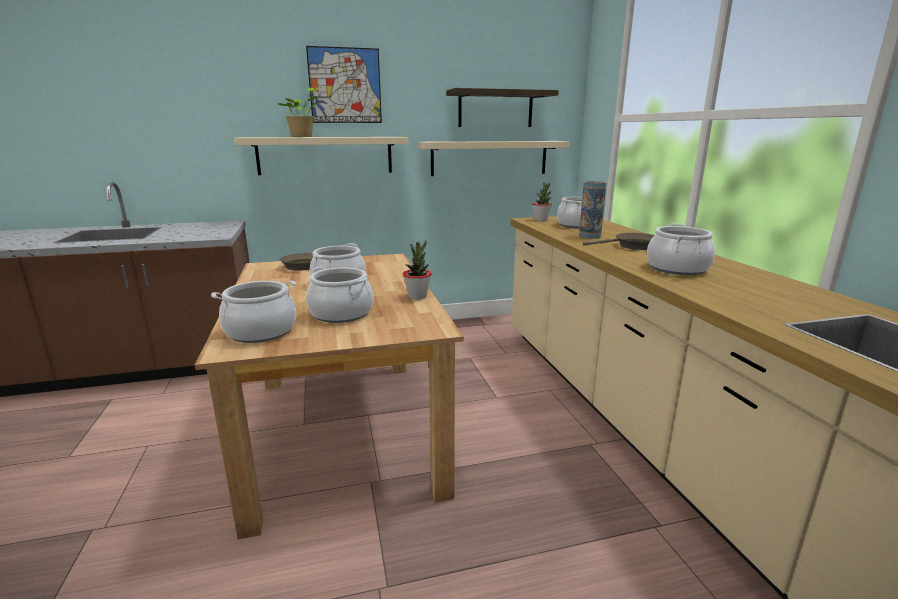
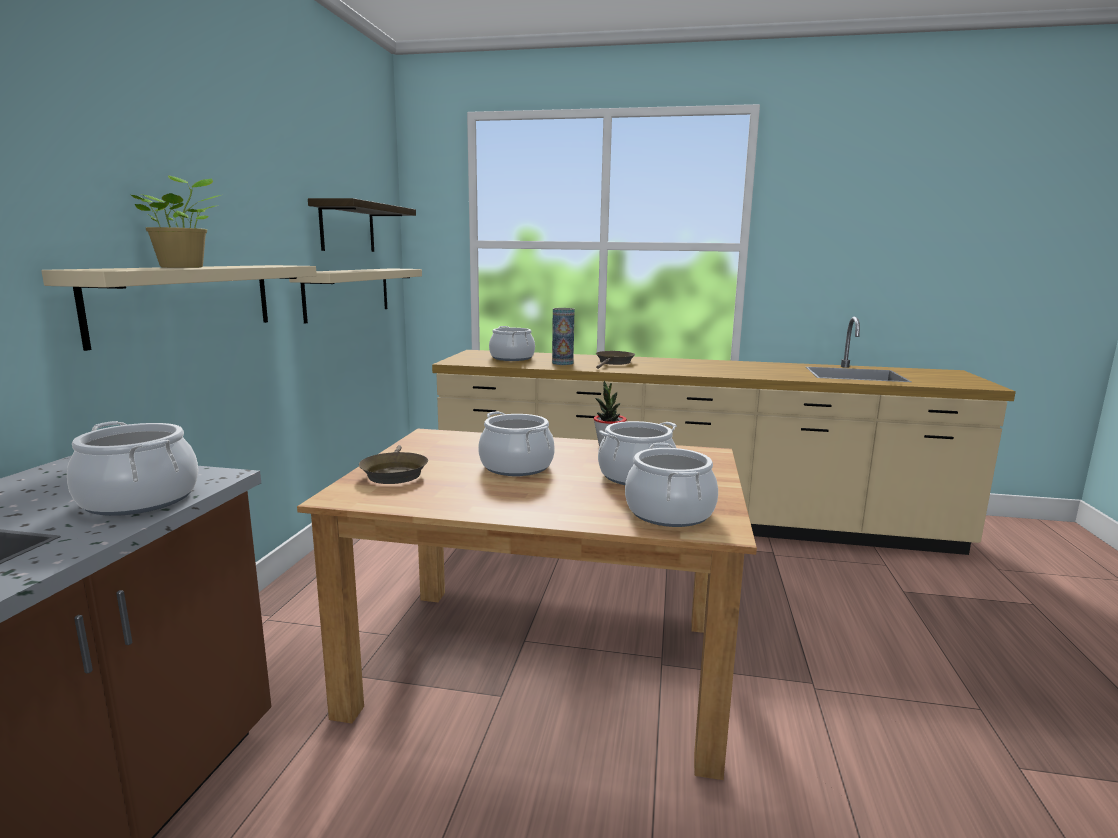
camera: 65 degrees left, 5 degrees down
(345, 86) = (204, 178): picture -> none
(541, 220) = (465, 360): potted plant -> none
(677, 268) = (691, 368): cooking pot -> cooking pot (140, 499)

